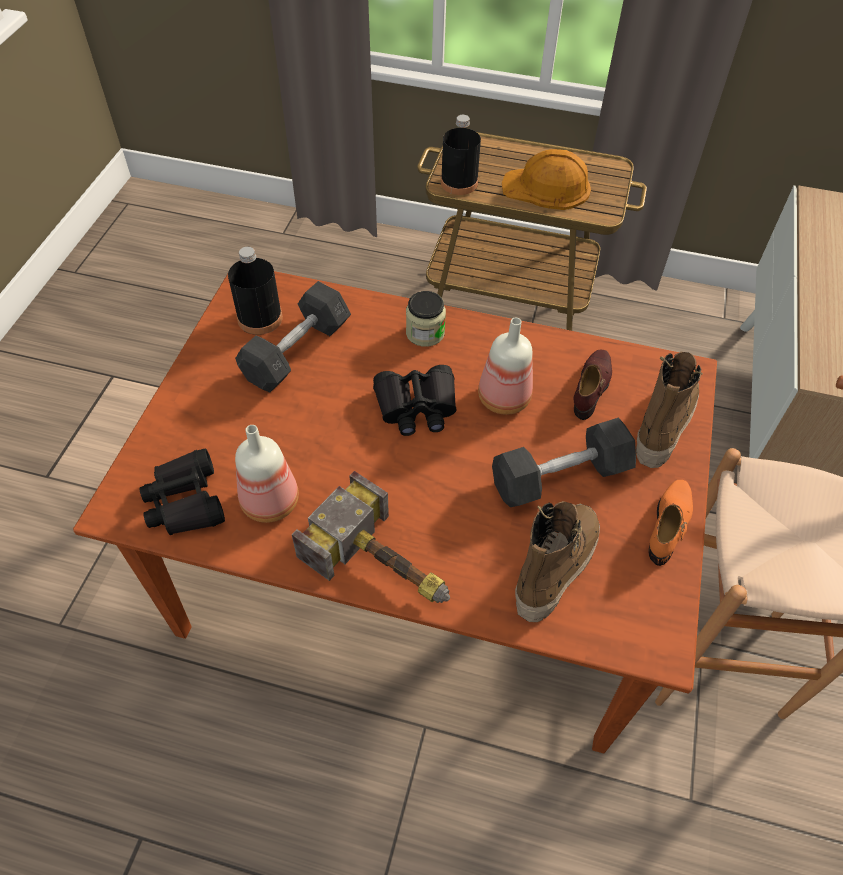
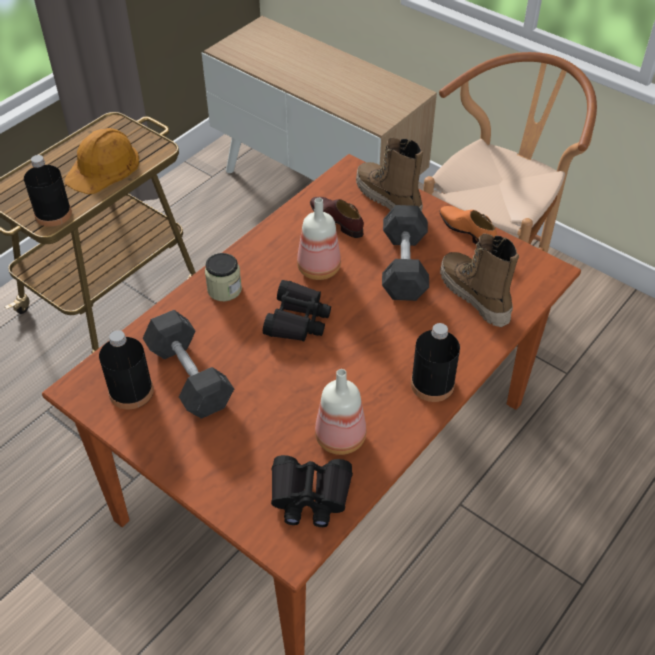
camera: 65 degrees left, 5 degrees down
(385, 566) = (432, 384): hammer -> black bottle

